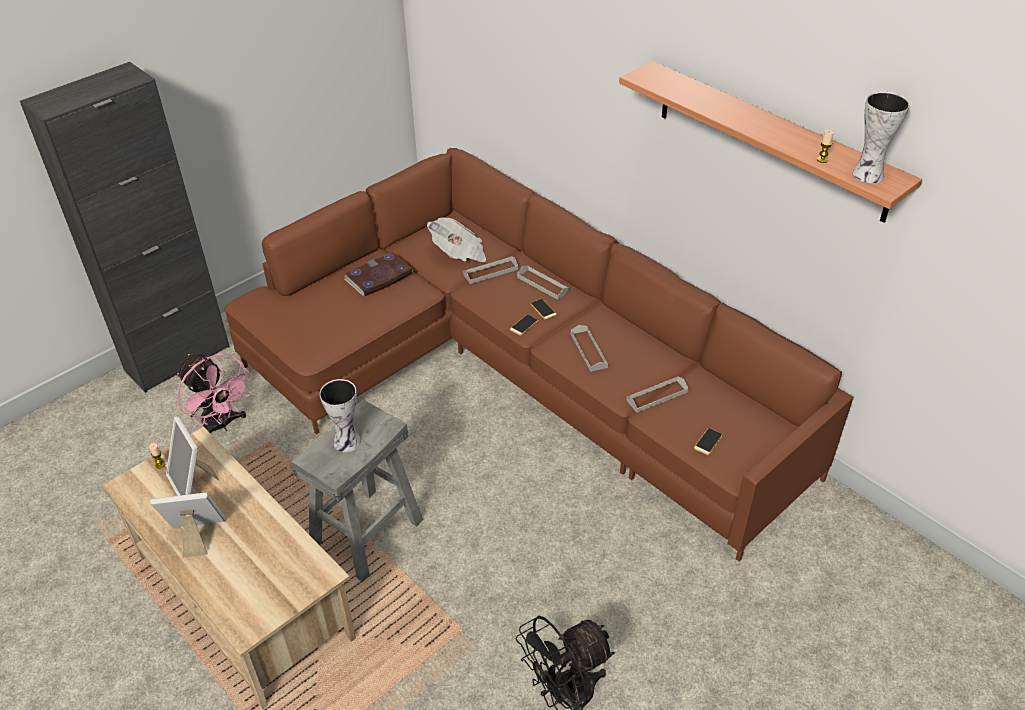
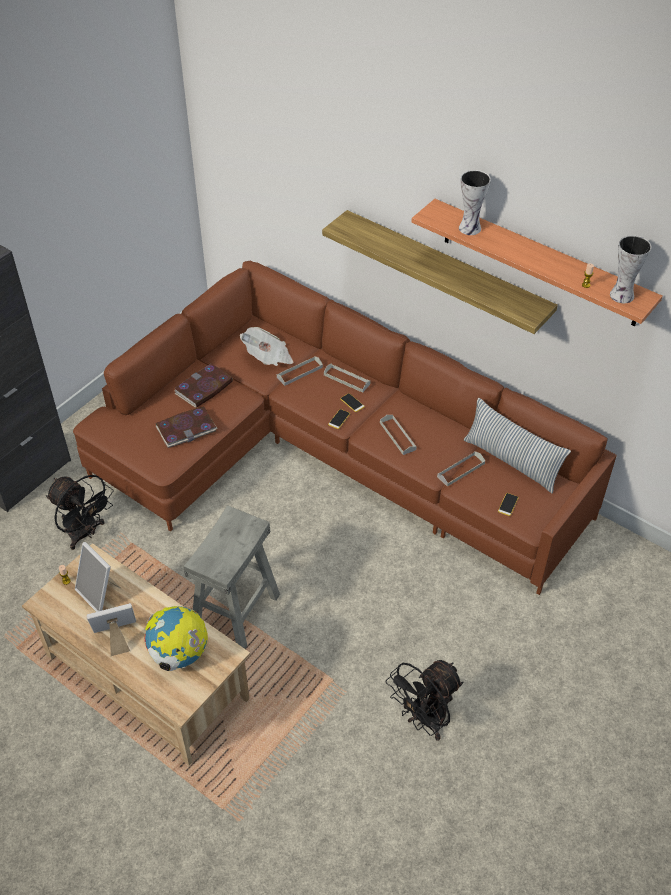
camera: 10 degrees left, 5 degrees up
(222, 425) = (85, 534): pink fan -> black fan
(264, 566) = (179, 654): none -> globe
(347, 317) = (186, 429): none -> book
(348, 441) = (225, 543): vase -> vase (470, 228)
(662, 157) = (445, 272): none -> shelf
(721, 393) = (511, 461): none -> pillow

